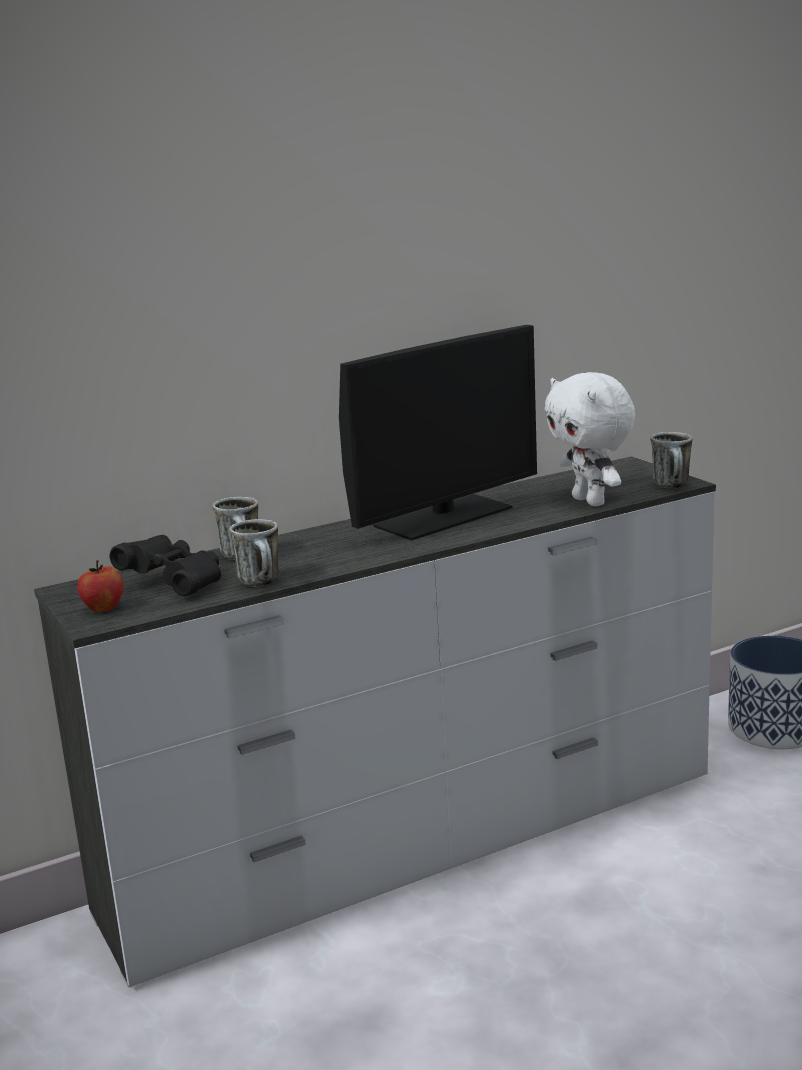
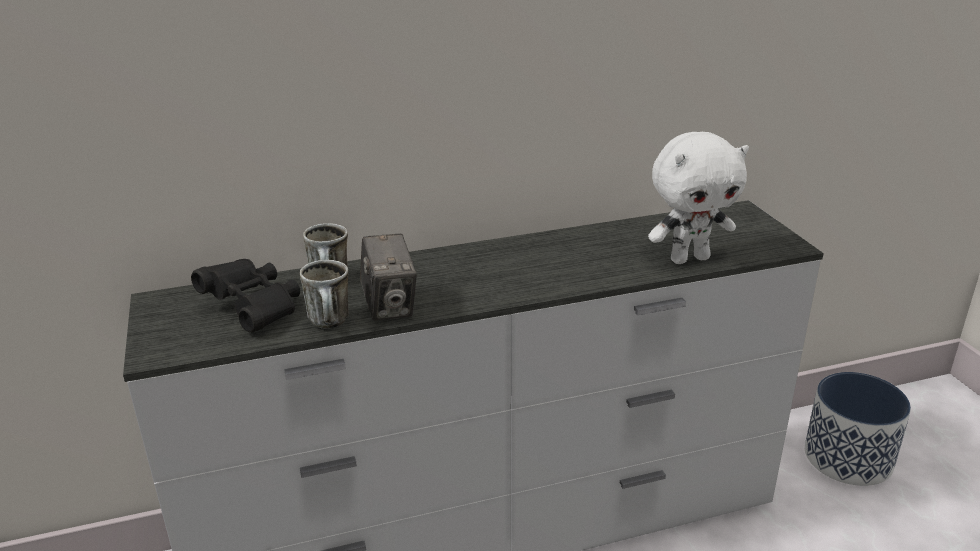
camera: 10 degrees right, 10 degrees up
(103, 608) = (173, 333): apple -> none
(314, 565) = (390, 307): none -> camera
(443, 517) = (539, 258): monitor -> none
(591, 501) = (689, 258): white plush toy -> white plush toy turned 90 degrees counterclockwise
(673, 486) = (778, 250): mug -> none

